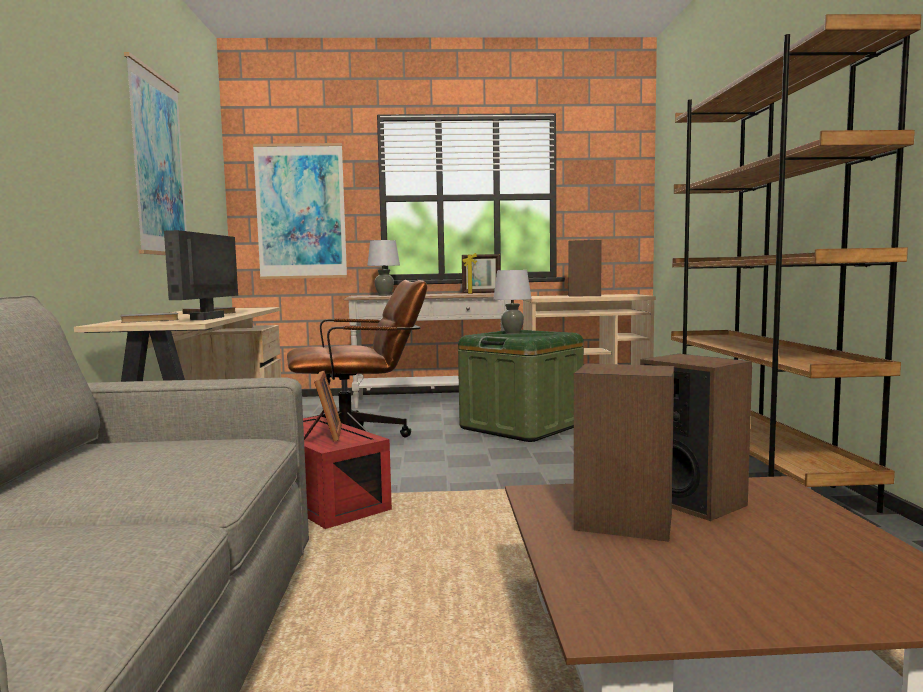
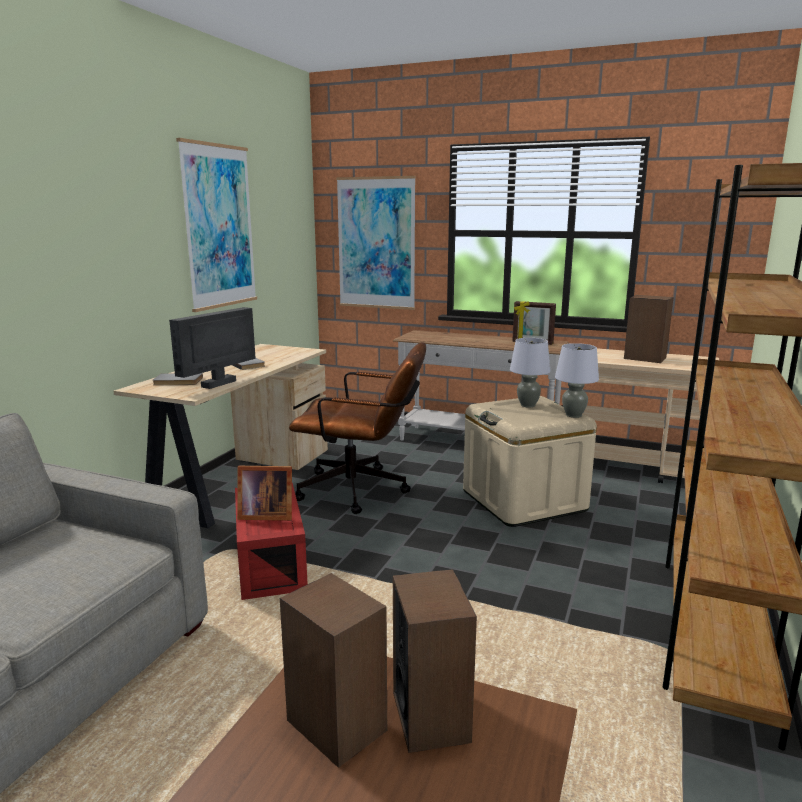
camera: 25 degrees right, 10 degrees up
(324, 435) = (265, 515): picture frame -> picture frame turned 75 degrees clockwise
(384, 295) = (437, 335): grey table lamp -> grey table lamp (573, 415)
(521, 426) = (523, 500): green storage box -> beige storage box

